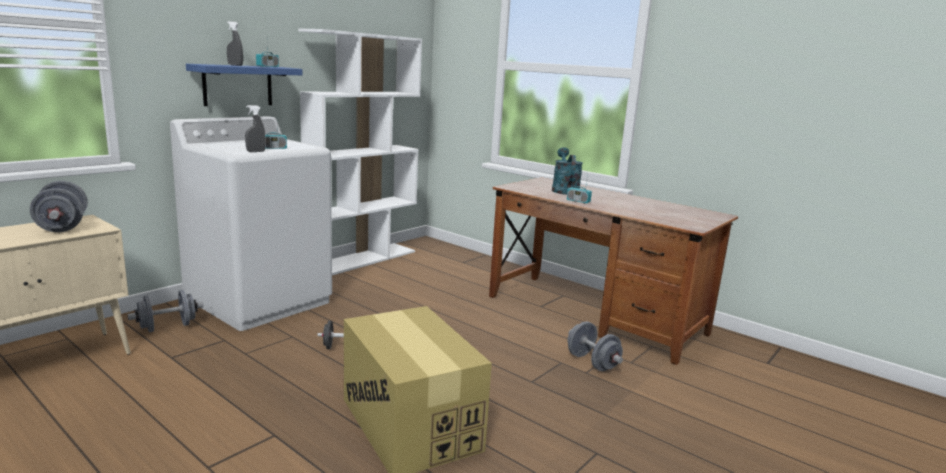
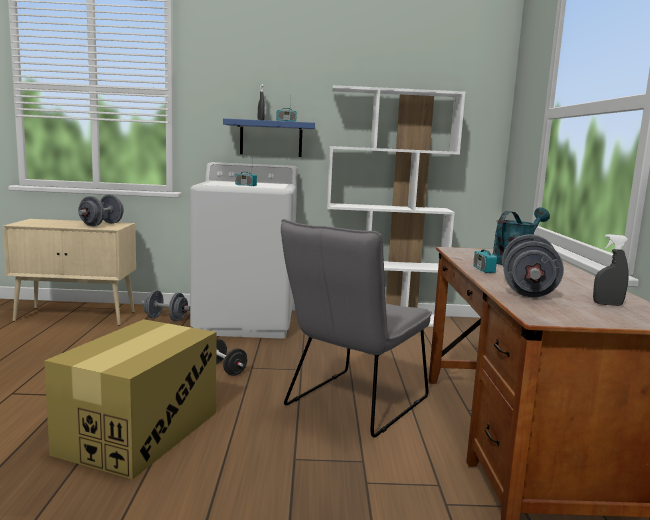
camera: 50 degrees right, 5 degrees down
(256, 151) = (221, 185): grey spray bottle -> grey spray bottle (607, 304)
(484, 332) = (351, 405): none -> grey chair
(592, 362) = (396, 479): grey dumbbell -> grey dumbbell (528, 291)

